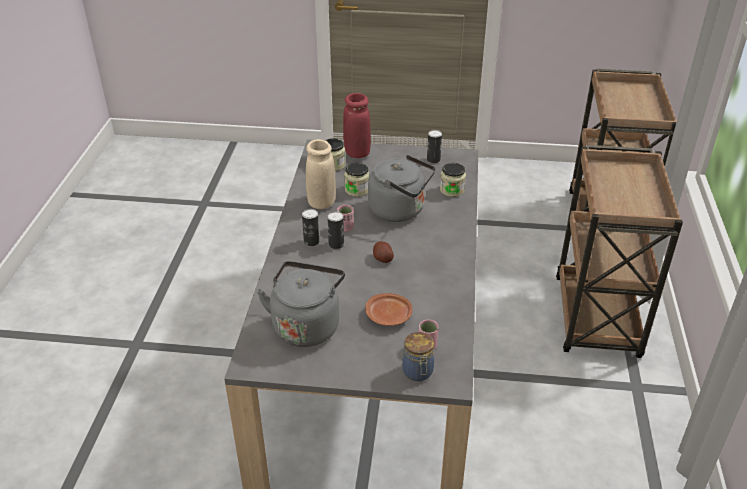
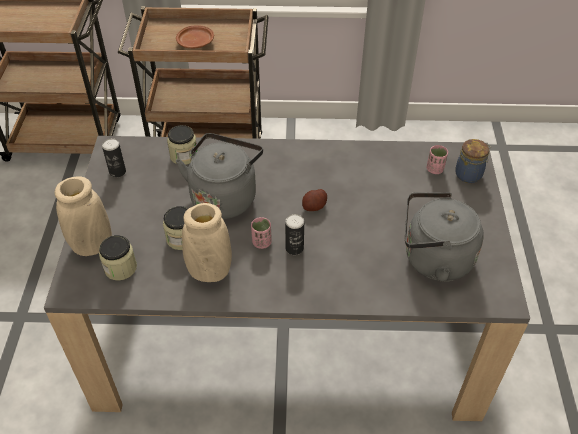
camera: 95 degrees left, 10 degrees up
(311, 241) = (292, 272): can -> none
(357, 153) = (92, 245): red vase -> beige vase
(389, 316) = (403, 197): brown plate -> brown plate (196, 43)

